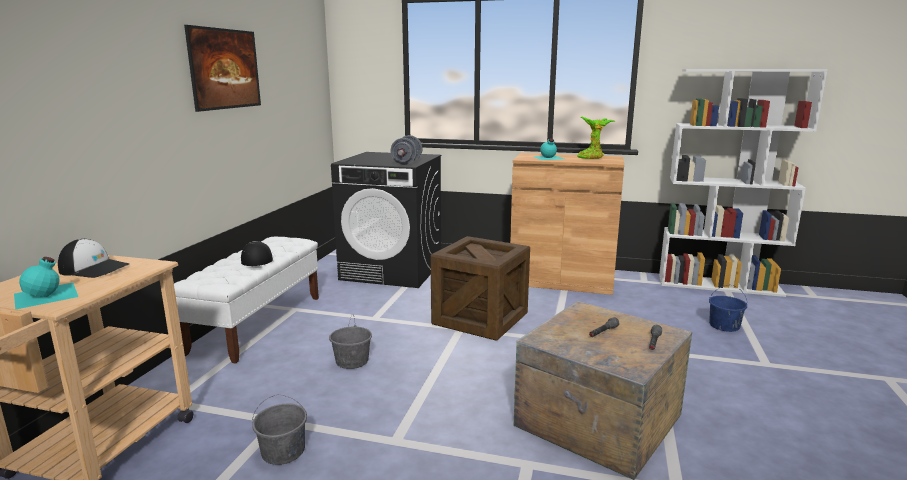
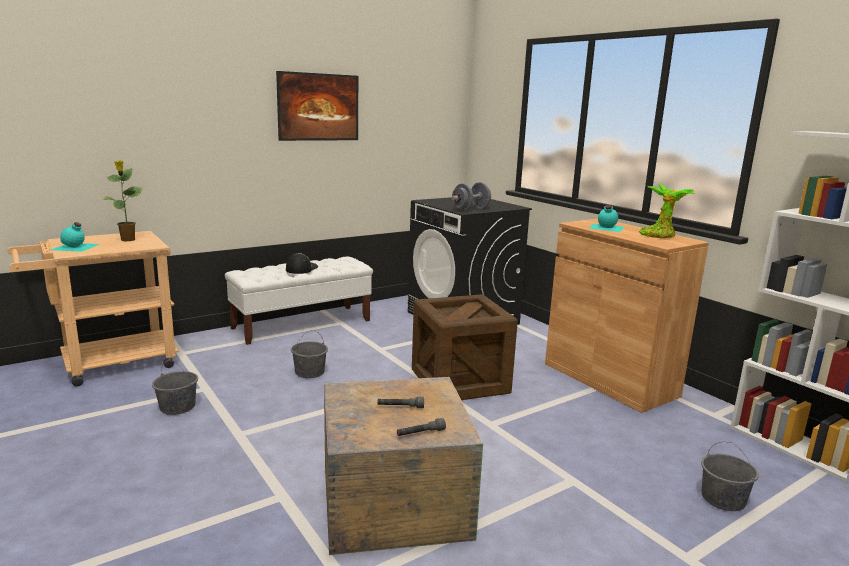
camera: 40 degrees right, 0 degrees up
(94, 269) = (128, 240): cap -> potted plant
(724, 326) = (723, 499): blue bucket -> grey bucket

